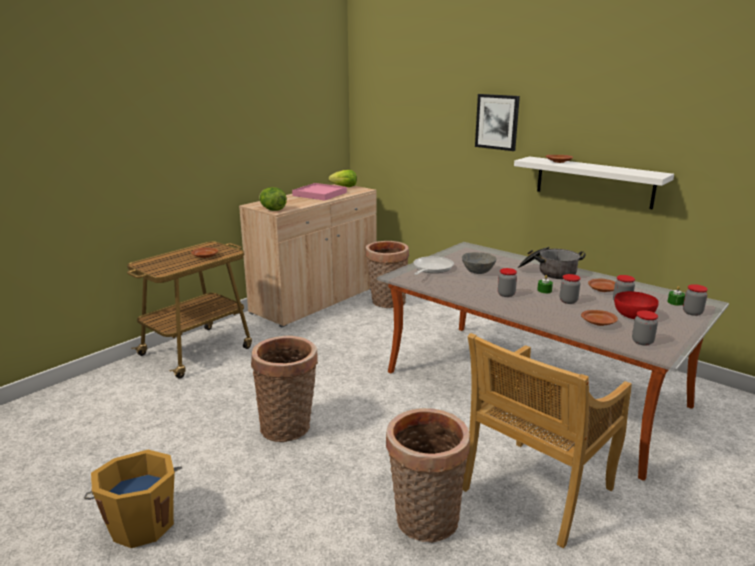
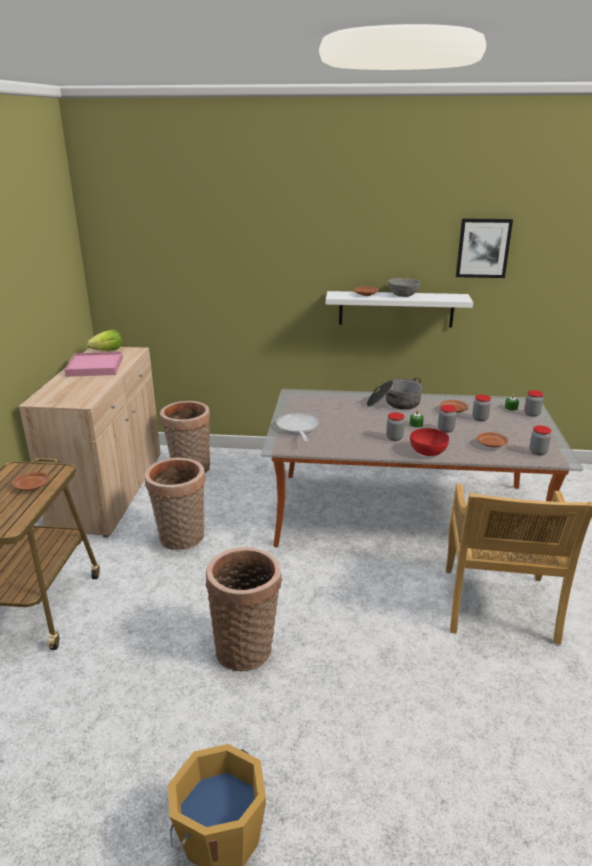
camera: 35 degrees left, 5 degrees up
(273, 210) = (75, 402): lettuce -> none
(425, 523) = (458, 678): basket -> basket (181, 539)
(478, 272) = (340, 420): grey bowl -> grey bowl (403, 295)
(497, 122) = (288, 259): picture -> picture (483, 248)
(633, 316) = (503, 429): red bowl -> red bowl (428, 452)

